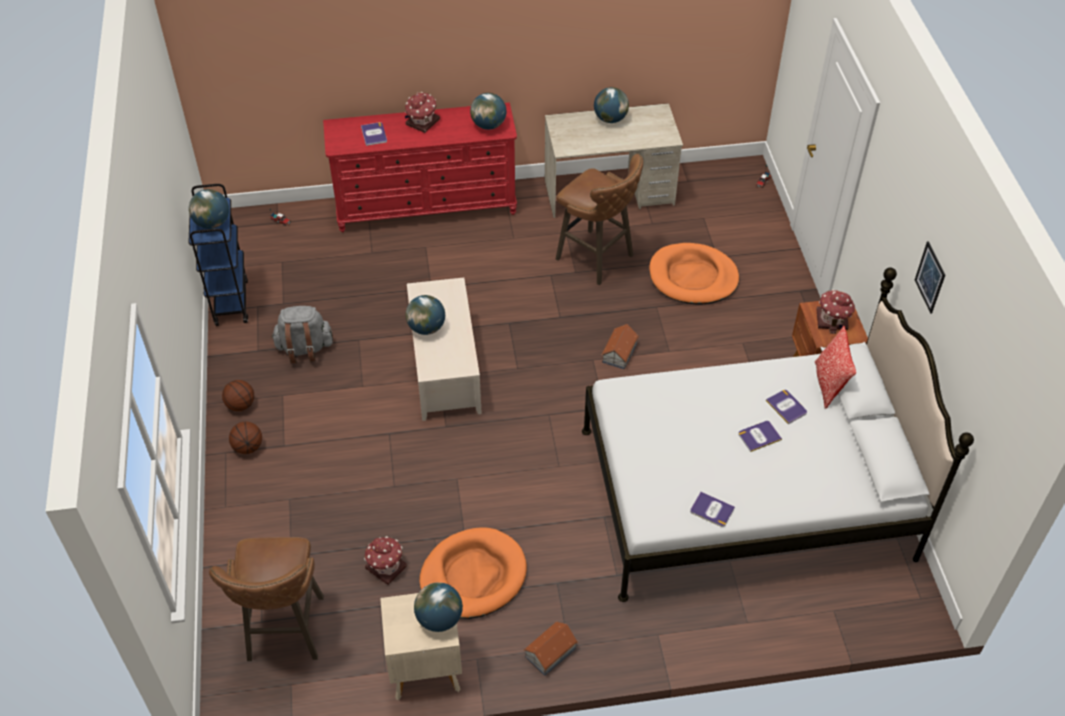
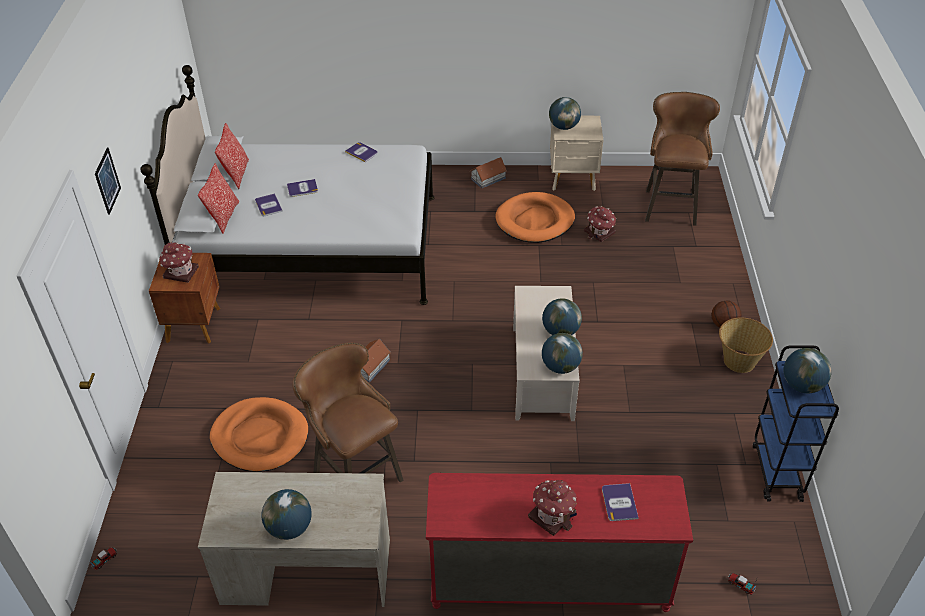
camera: 170 degrees left, 5 degrees down
(241, 405) = (738, 361): basketball -> basket
(304, 348) = (685, 409): grey backpack -> none
(488, 125) = (462, 498): globe -> globe (560, 367)
(854, 451) = (236, 174): none -> pillow
(930, 277) = (138, 108): picture -> picture (107, 181)

